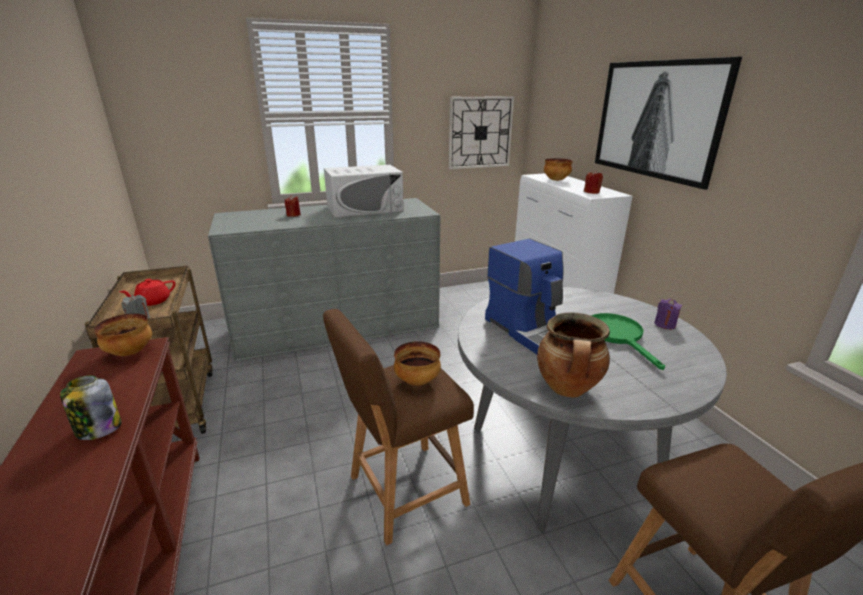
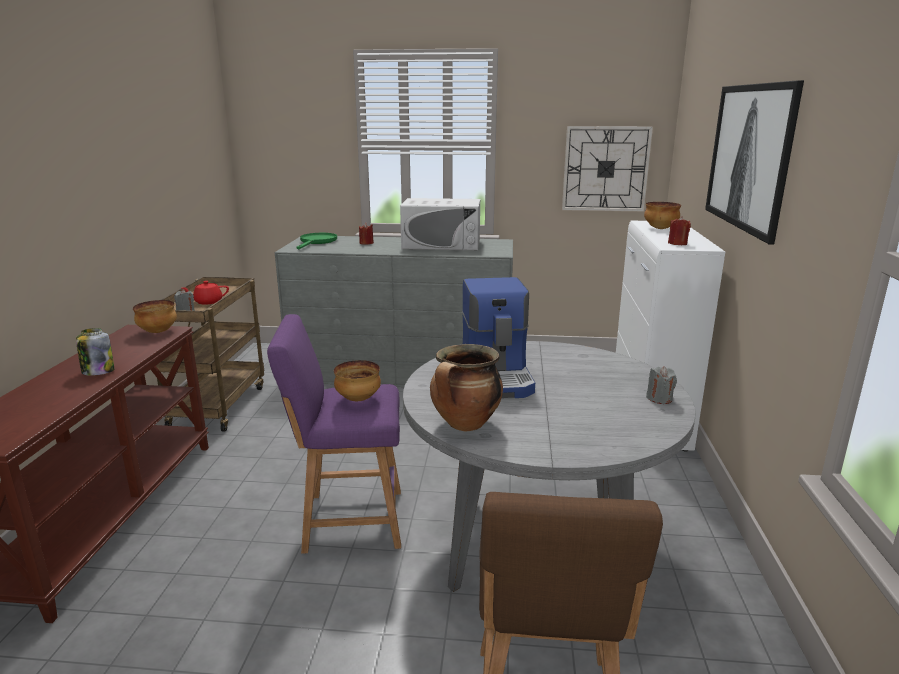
camera: 25 degrees right, 5 degrees down
(402, 492) = (347, 520): brown stool -> purple stool
(618, 336) = (585, 397): green frying pan -> green frying pan (317, 242)
(664, 324) = (659, 398): purple candle -> grey candle

